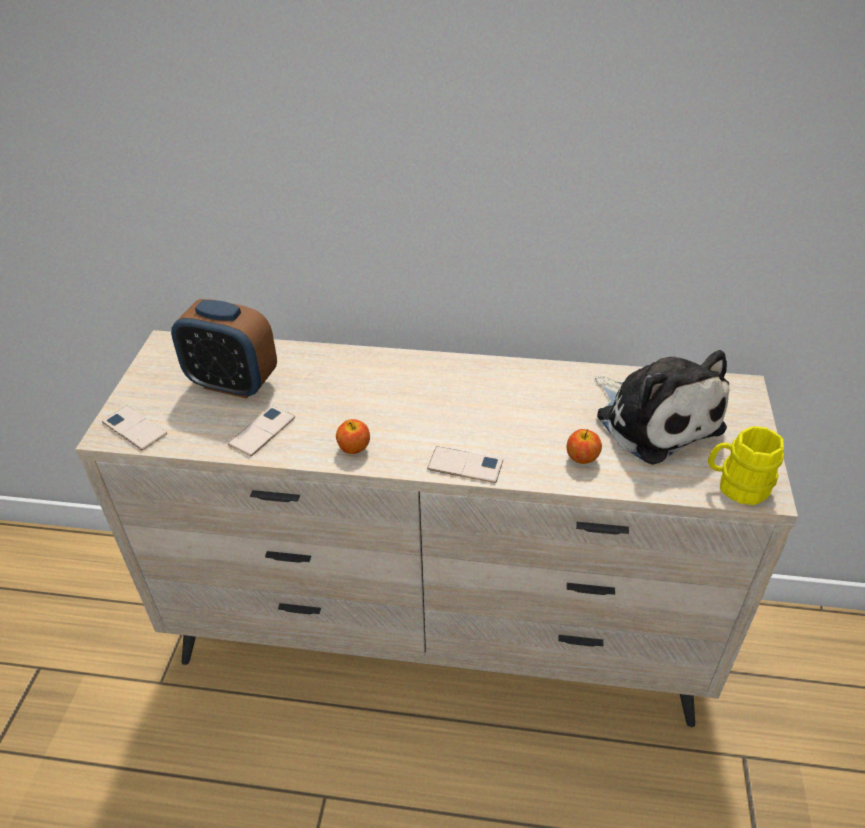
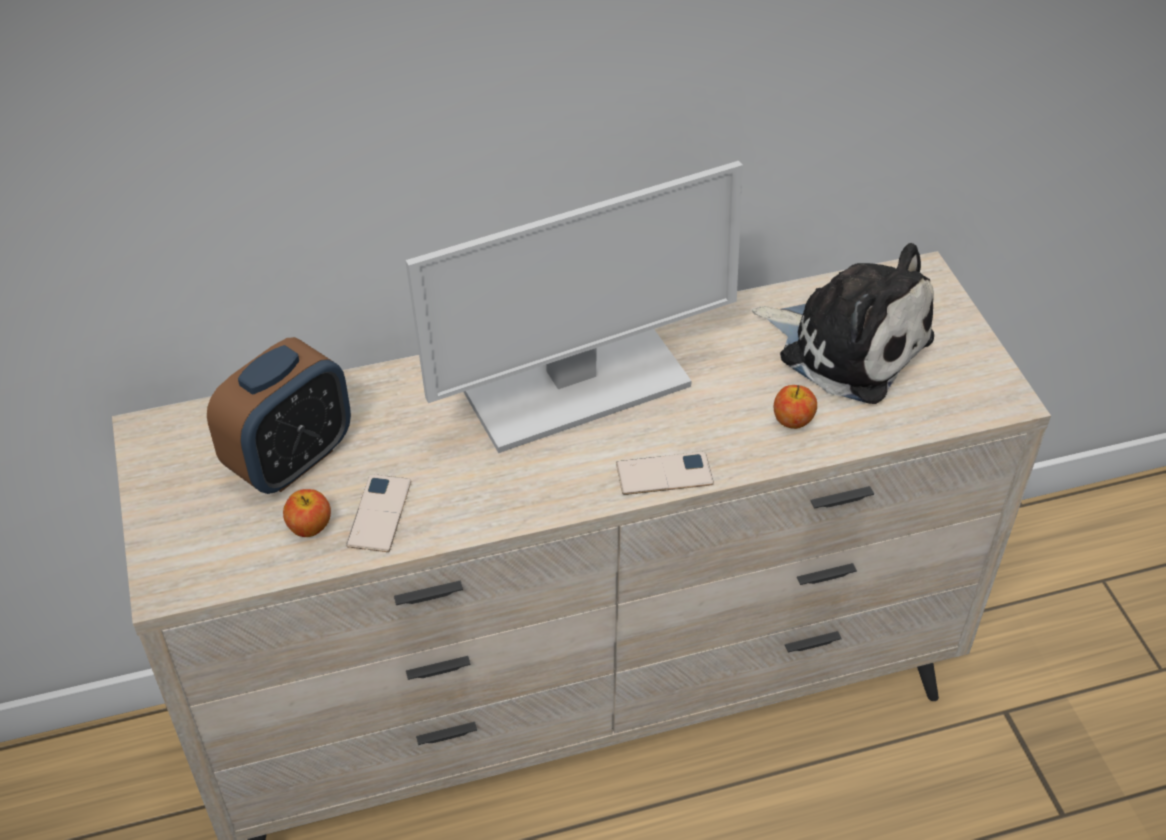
camera: 25 degrees left, 5 degrees up
(134, 428) = (198, 566): phone -> none
(233, 383) = (291, 460): alarm clock -> alarm clock turned 45 degrees counterclockwise
(354, 448) = (514, 496): apple -> apple (310, 526)
(438, 391) = (573, 387): none -> monitor
(736, 486) = (974, 400): yellow mug -> none

